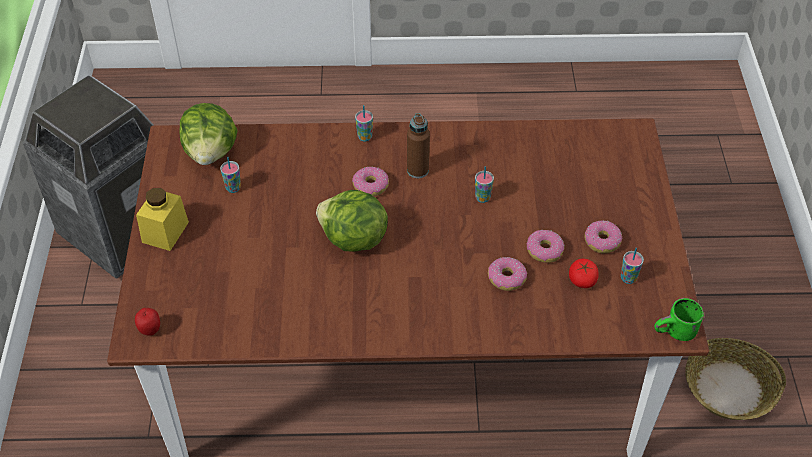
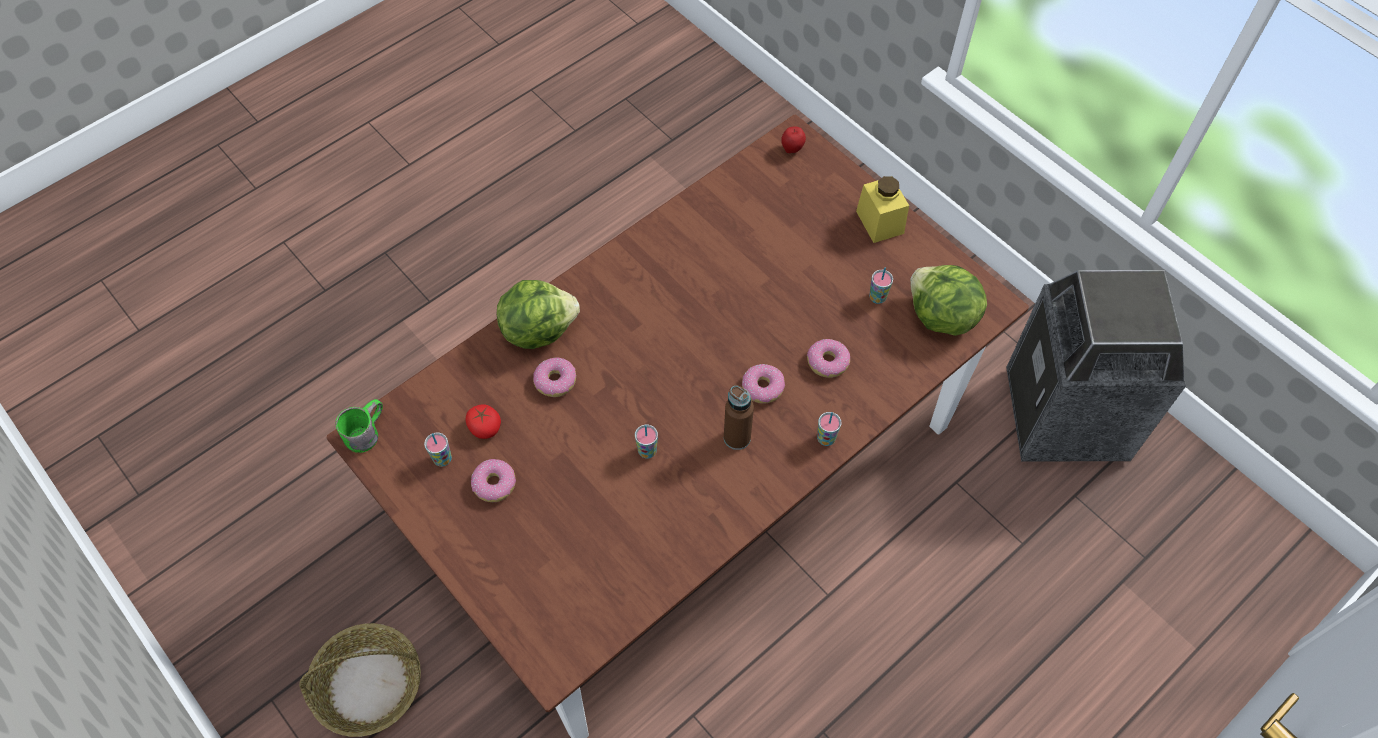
camera: 140 degrees right, 10 degrees up
(353, 240) = (722, 323): lettuce -> lettuce (538, 329)
(544, 250) = (543, 434): donut -> donut (828, 362)

